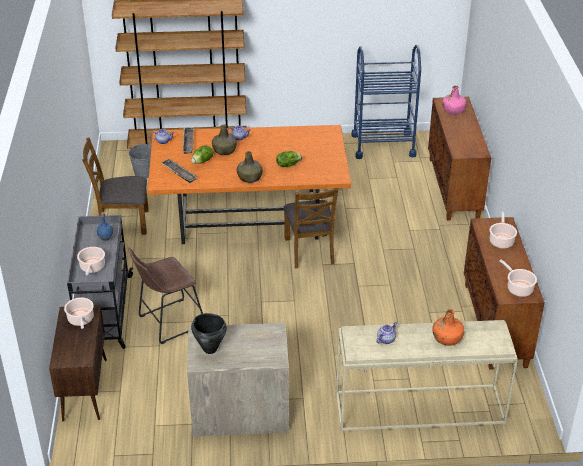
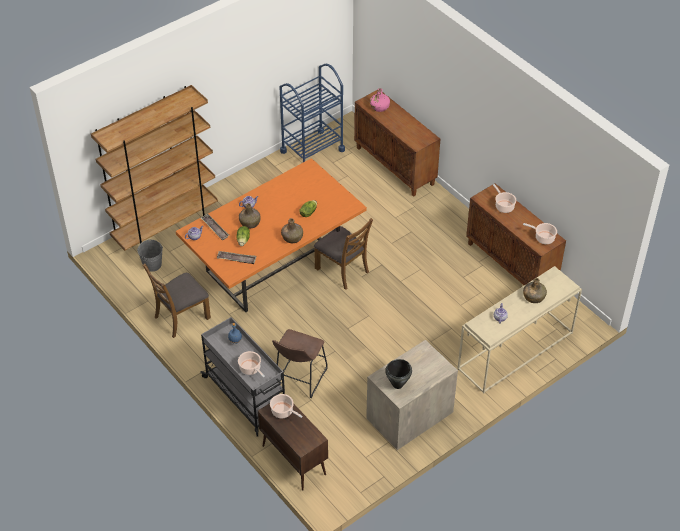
camera: 35 degrees left, 10 degrees up
(447, 338) = (533, 297): orange bottle -> green bottle

